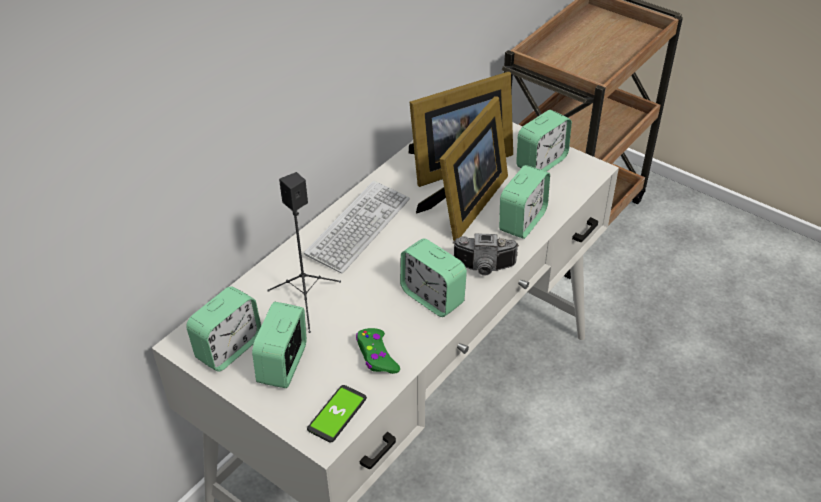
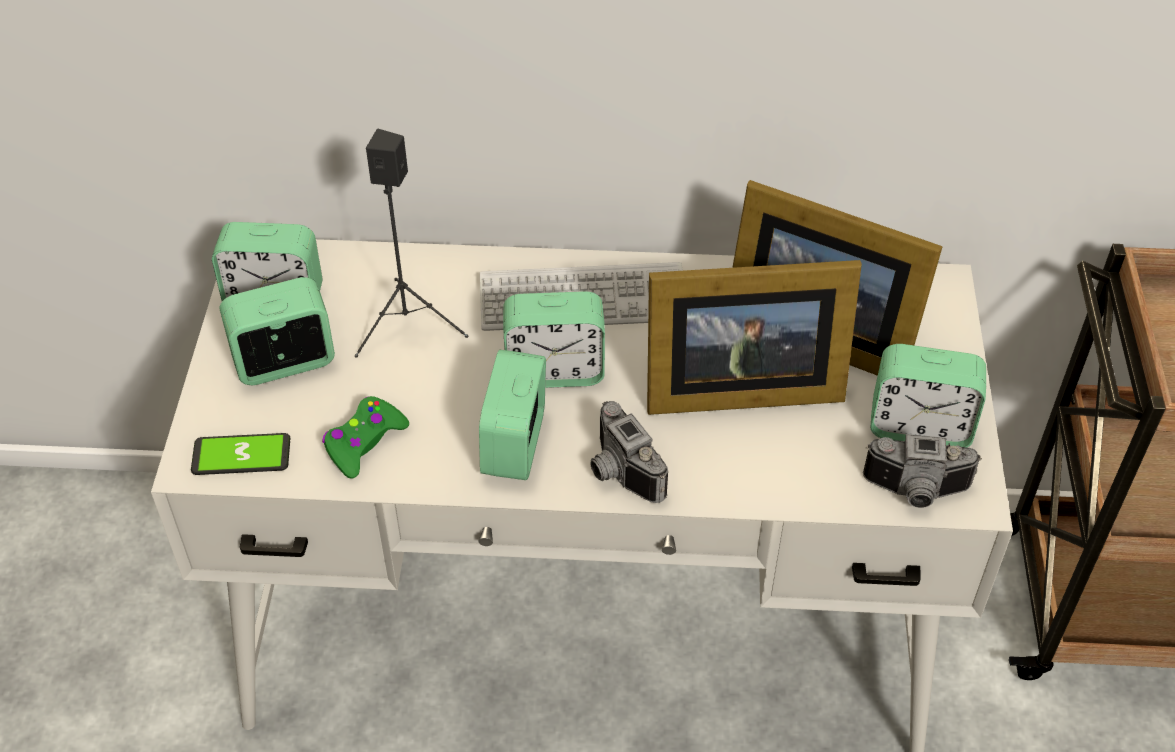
camera: 55 degrees right, 5 degrees up
(522, 221) = (760, 468): alarm clock -> alarm clock (554, 370)
(576, 182) = (916, 493): none -> camera

